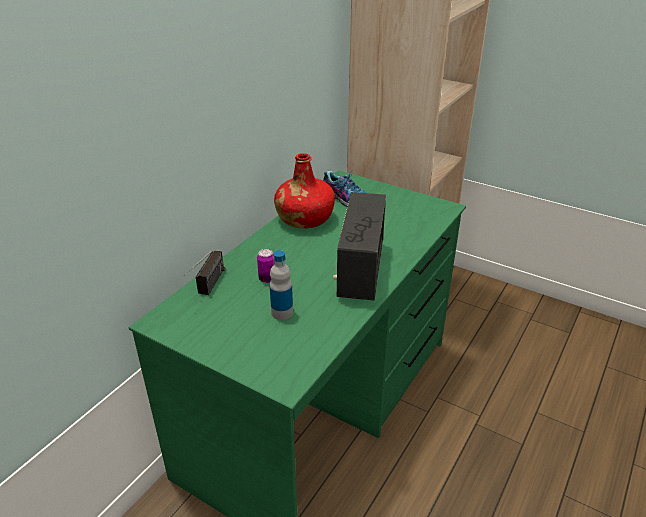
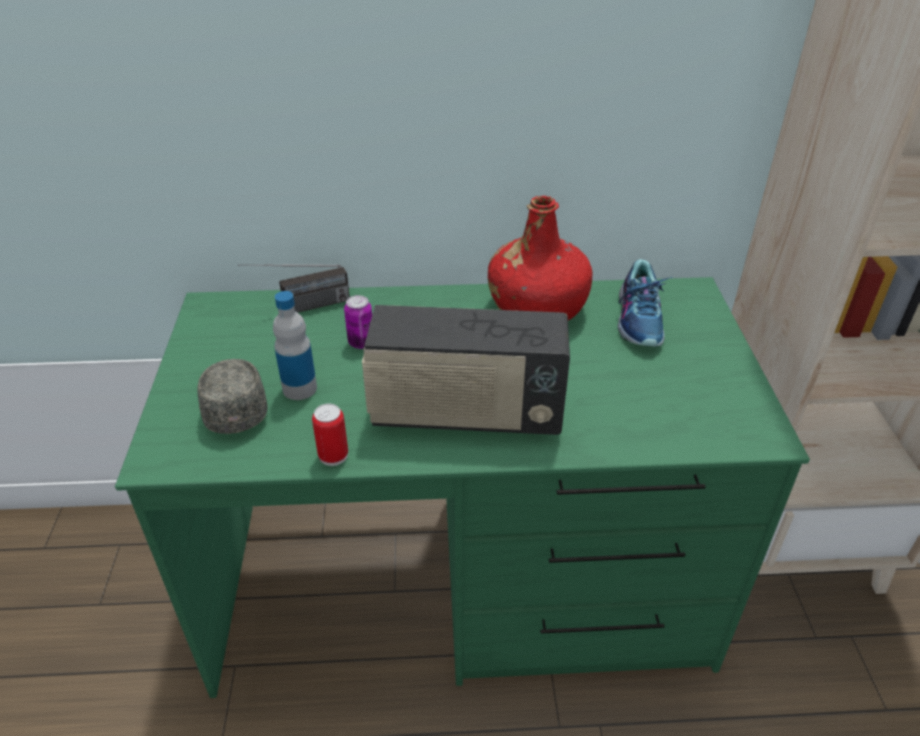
camera: 55 degrees right, 5 degrees up
(271, 340) = (235, 406): none -> grey cap
(347, 319) = (333, 455): none -> can
(359, 269) = (466, 414): radio -> radio turned 150 degrees counterclockwise

